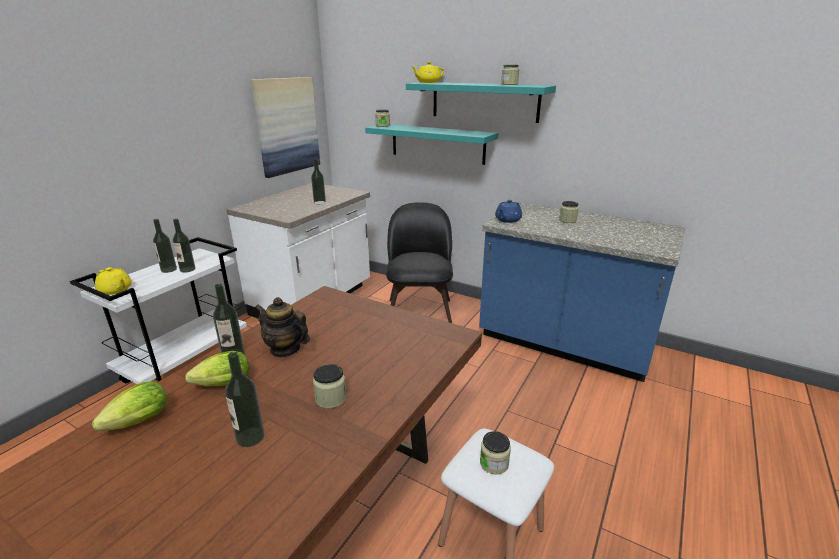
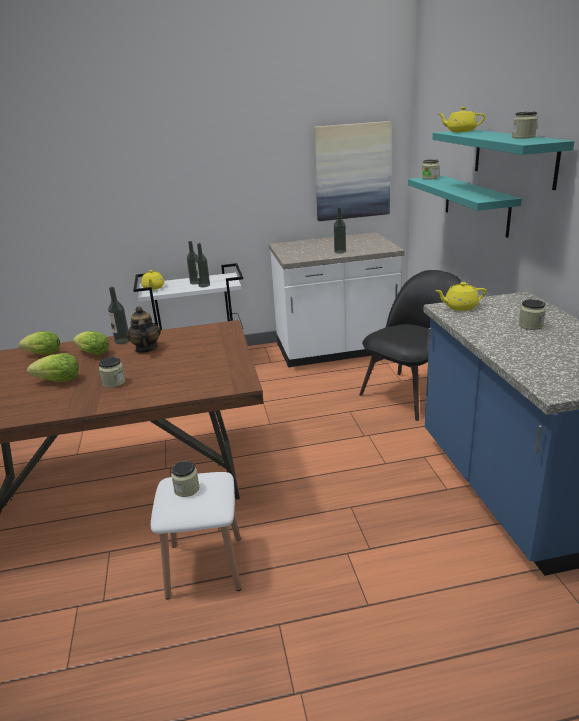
camera: 50 degrees right, 0 degrees up
(250, 437) = (59, 381): bottle -> lettuce
(507, 220) = (460, 307): blue teapot -> yellow teapot

